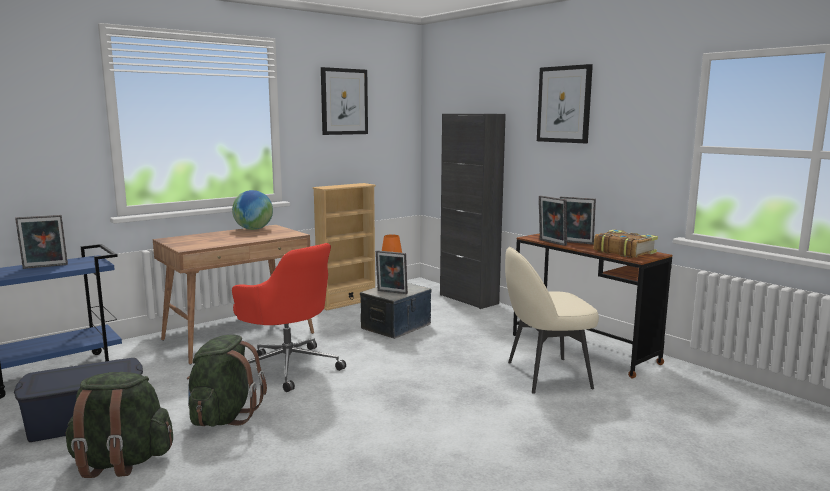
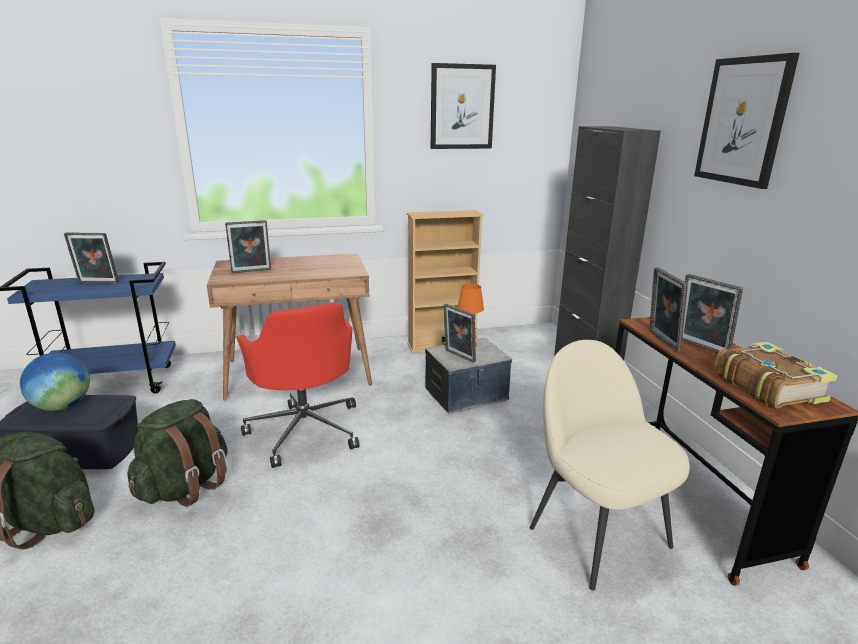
camera: 25 degrees right, 10 degrees up
(203, 241) = (251, 271): none -> picture frame
(254, 229) = (325, 258): globe -> globe (62, 406)
(545, 375) = (596, 534): beige chair -> beige chair turned 45 degrees clockwise

